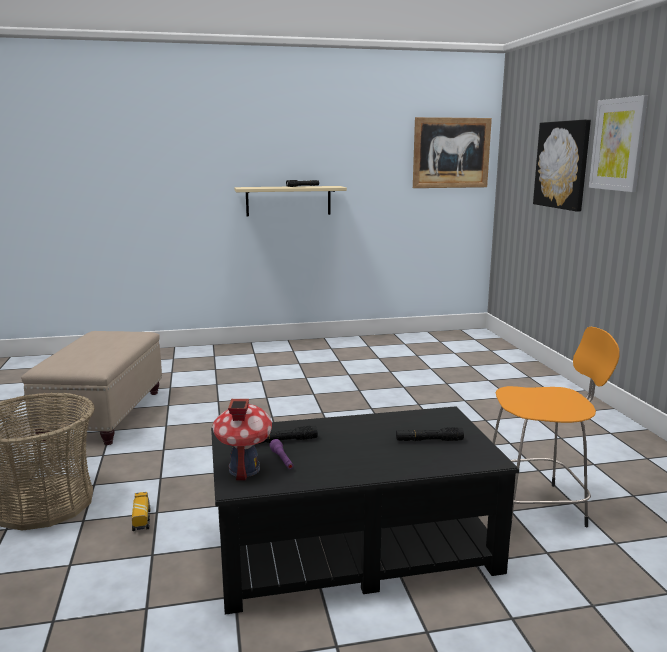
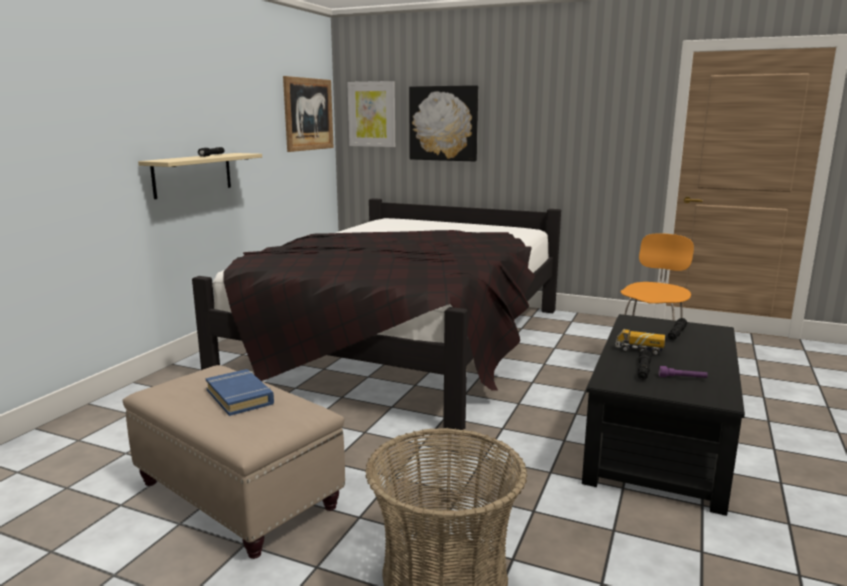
camera: 55 degrees left, 0 degrees up
(105, 348) = (240, 397): none -> blue book
(141, 520) = (542, 522): toy truck -> toy truck (639, 351)
(244, 469) = (691, 393): toy house -> none
(403, 384) = (405, 342): none -> black bed
(618, 144) = (515, 106): picture -> picture (372, 114)

